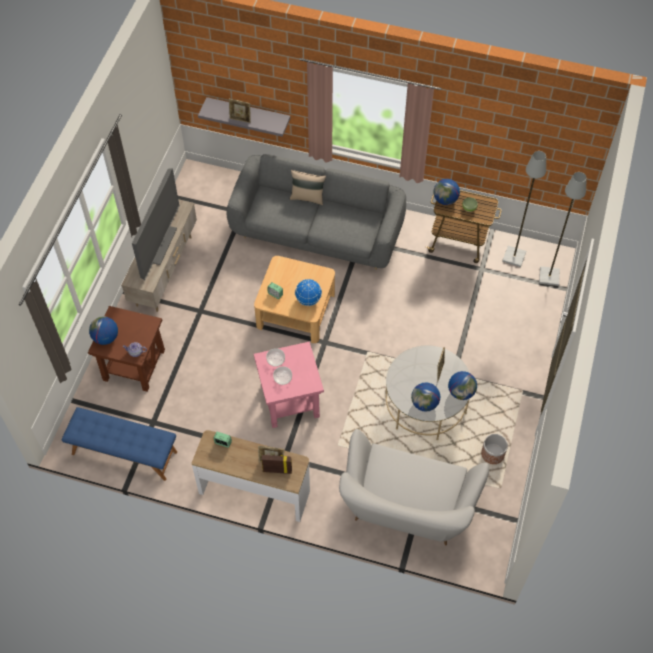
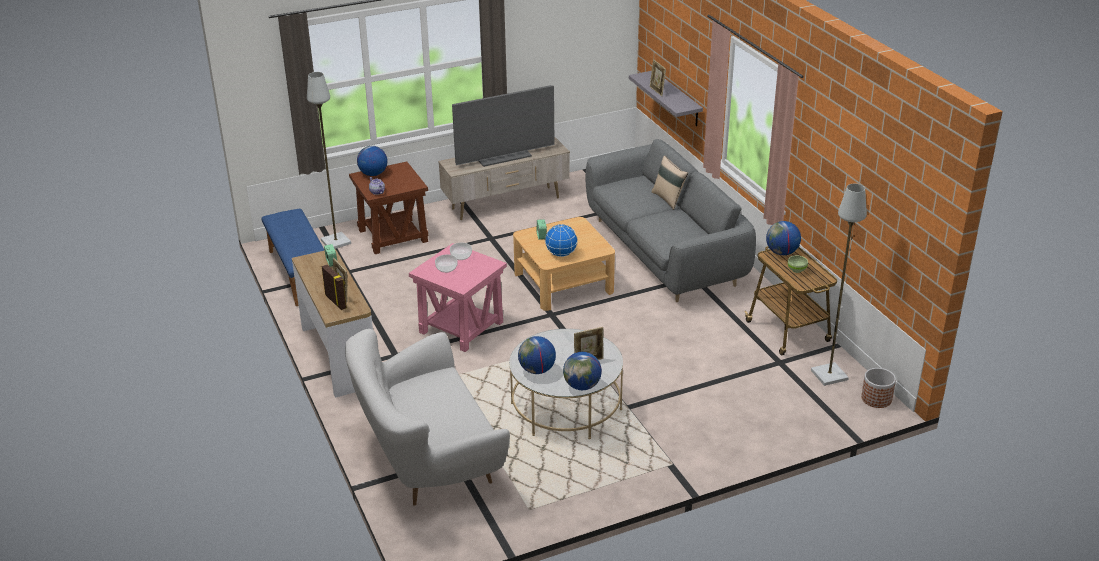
camera: 50 degrees right, 25 degrees down
(493, 453) = (565, 482): planter -> planter (876, 399)
(549, 277) = (844, 411): grey floor lamp -> grey floor lamp (335, 242)

